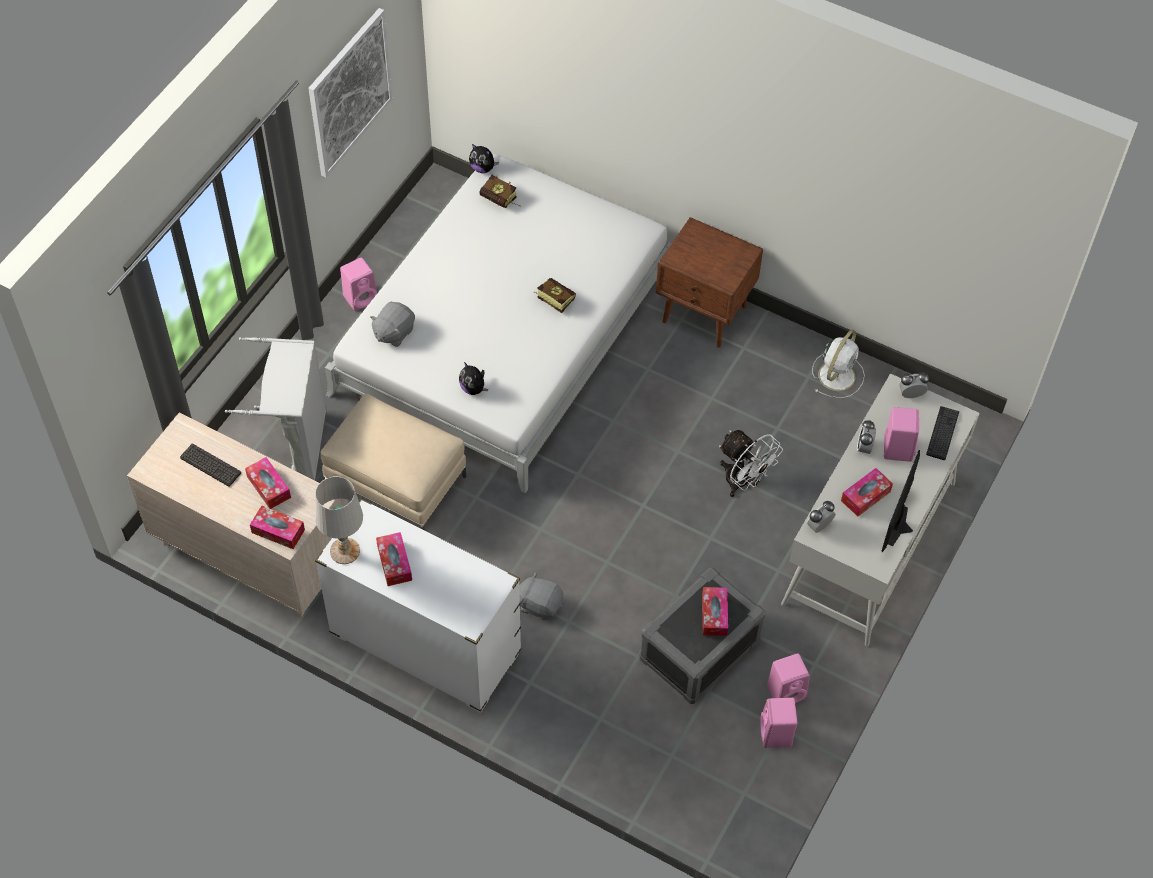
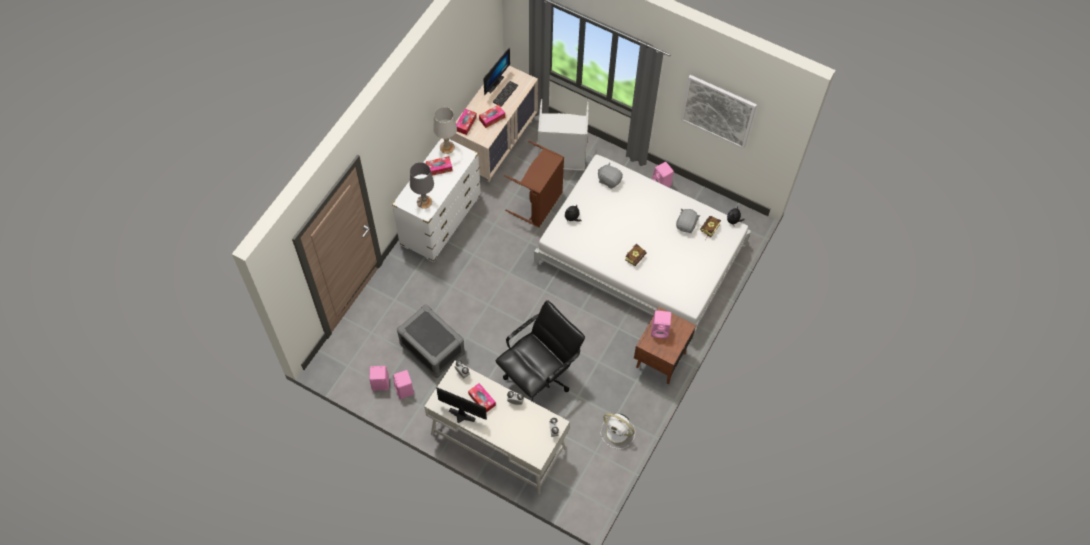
camera: 90 degrees right, 5 degrees up
(181, 486) = (493, 83): none -> monitor
(396, 481) = (539, 204): beige ottoman -> brown laundry basket
(471, 586) = (424, 201): none -> grey table lamp
(539, 604) = (462, 272): grey plush toy -> grey plush toy (686, 225)
(714, 615) = (433, 339): tissue box -> none
(743, 482) = (539, 375): white fan -> black office chair
(897, 447) = (515, 420): pink speaker -> pink speaker (660, 330)
(942, 433) = (525, 446): keyboard -> none

